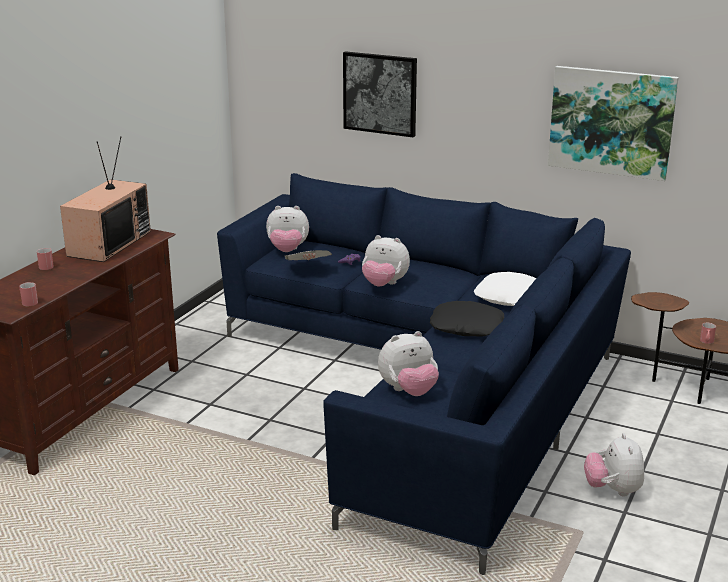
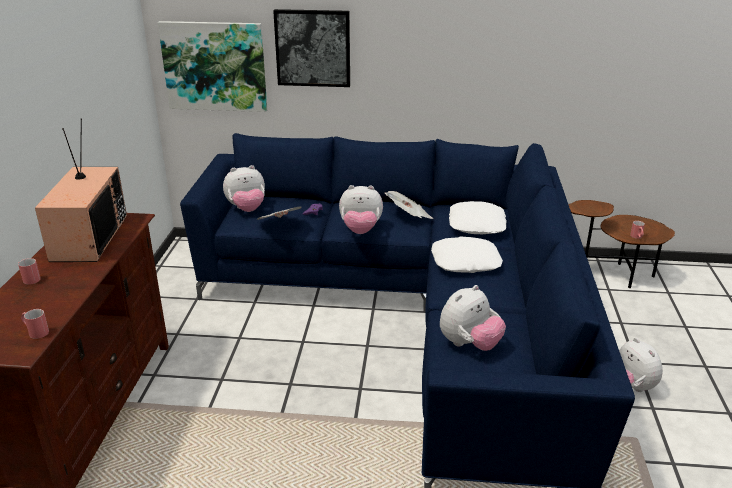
camera: 20 degrees left, 5 degrees up
(444, 280) = (408, 216): none -> newspaper
(467, 326) = (465, 261): black pillow -> white pillow
(611, 122) = (538, 56): picture -> picture (214, 66)

